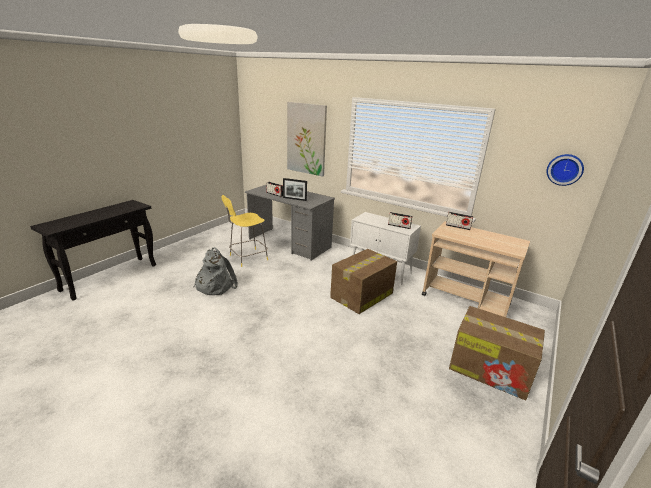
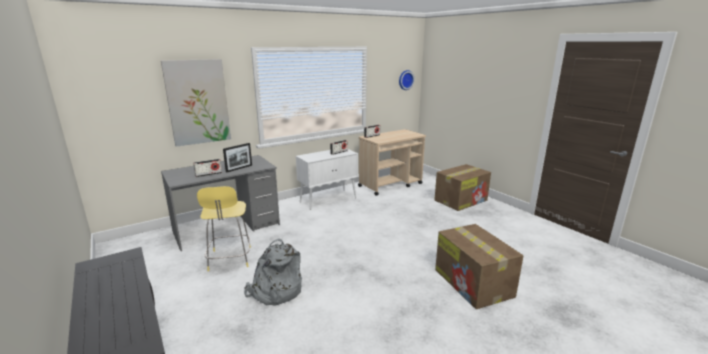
camera: 65 degrees left, 5 degrees down
(361, 296) = (360, 216): cardboard box -> cardboard box (474, 283)

